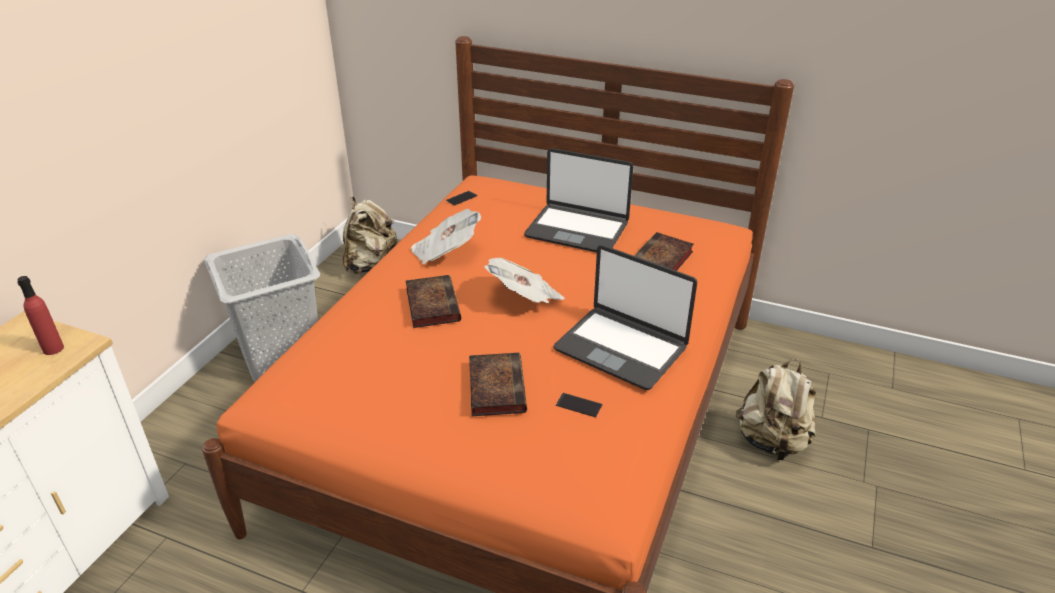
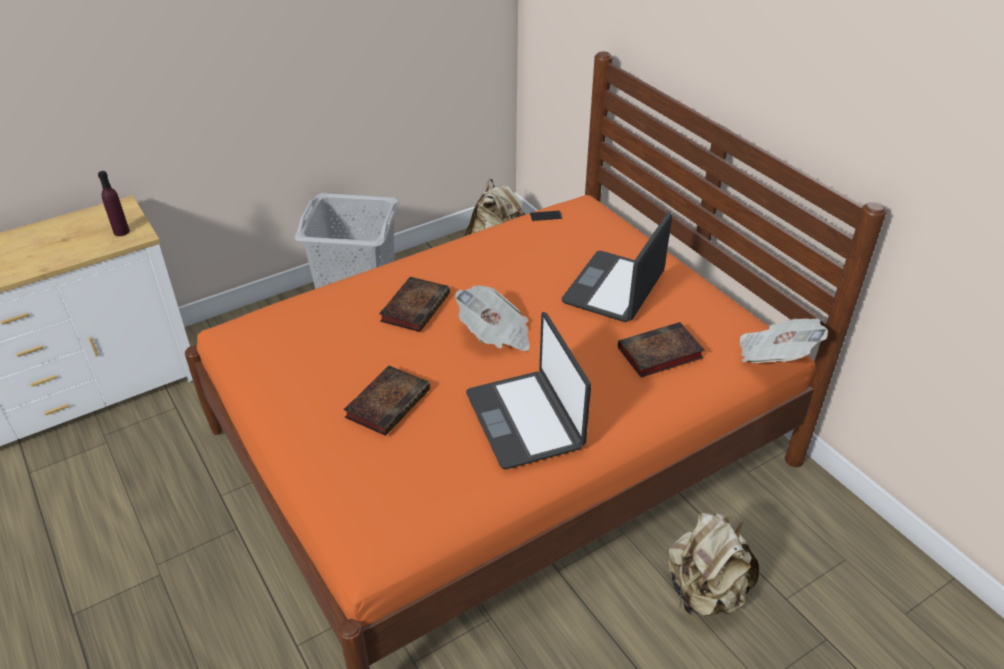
camera: 35 degrees right, 5 degrees up
(53, 348) = (121, 232): red bottle -> purple bottle
(445, 252) = (476, 263): newspaper -> newspaper (775, 356)
(577, 229) = (615, 288): laptop -> laptop turned 60 degrees clockwise
(579, 405) = (434, 452): phone -> none

